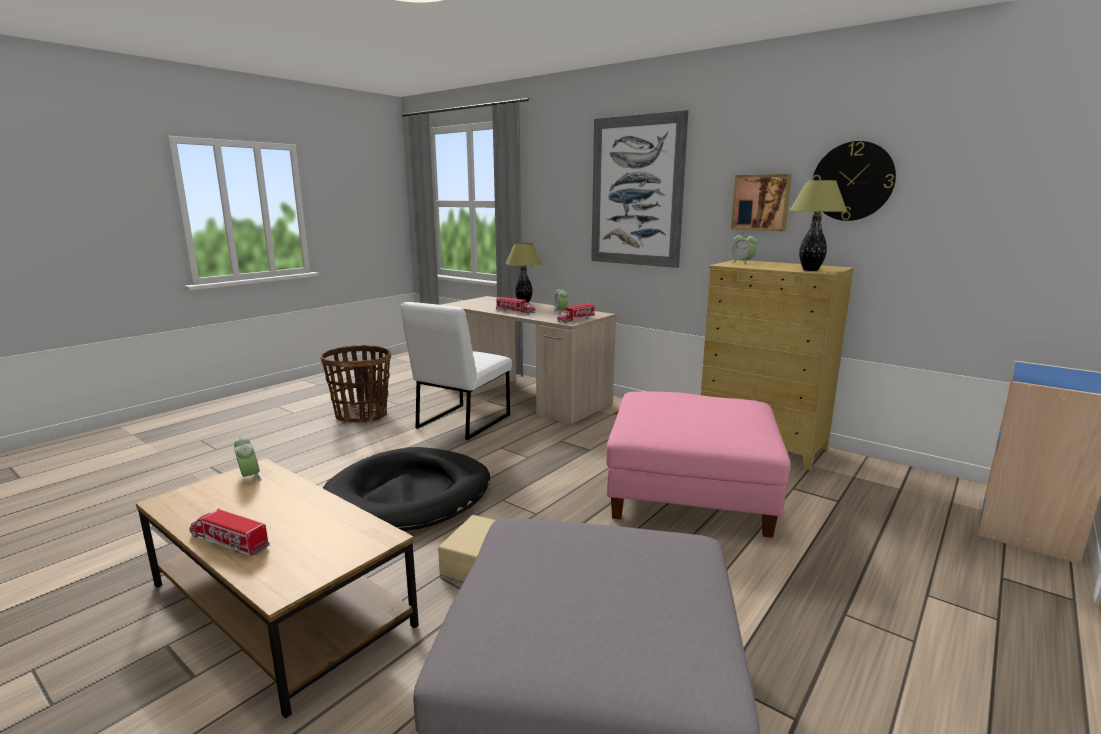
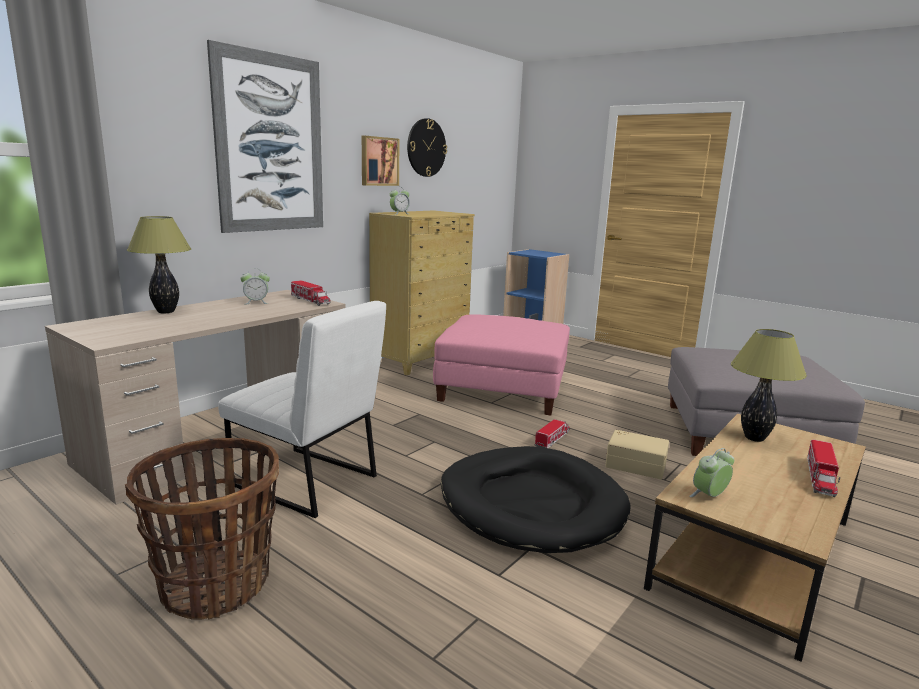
camera: 90 degrees left, 0 degrees up
(515, 311) = (230, 316): toy truck -> toy truck (552, 439)
(810, 270) = (451, 213): table lamp -> table lamp (754, 438)

